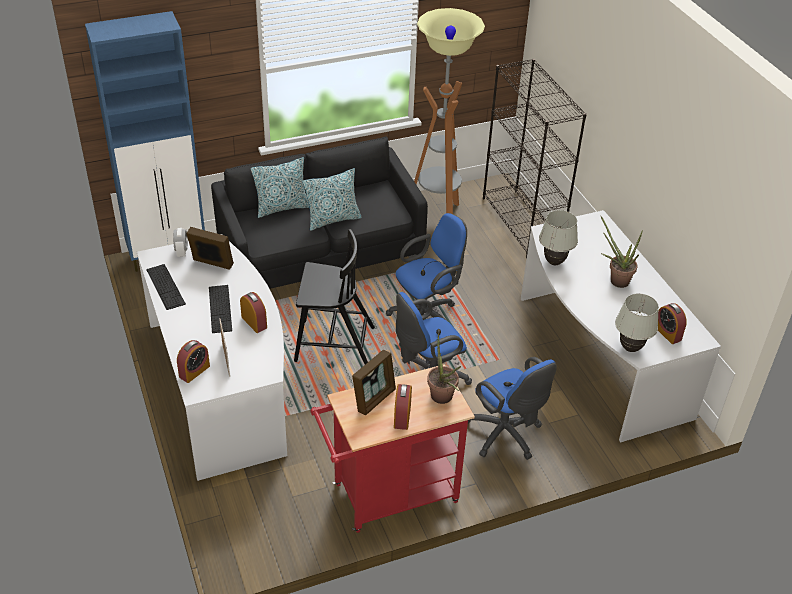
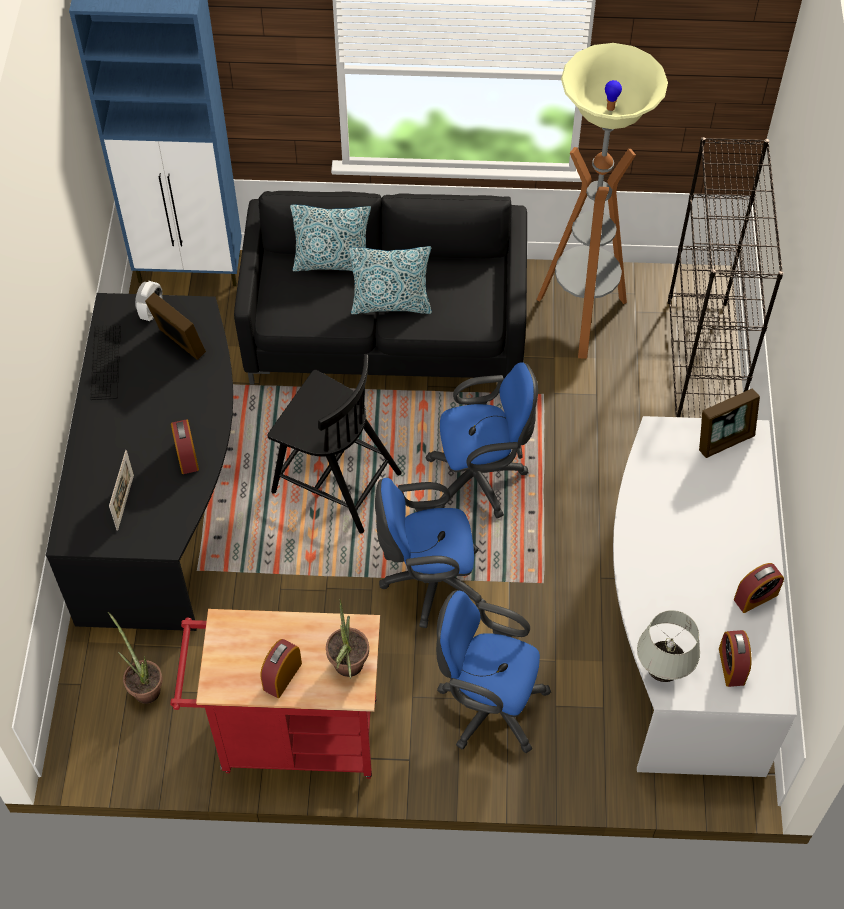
camera: 25 degrees right, 15 degrees up
(194, 371) = (79, 507): alarm clock -> alarm clock (755, 597)
(220, 308) = (155, 420): keyboard -> none
(221, 385) = (165, 497): white desk -> black desk
(374, 399) = (262, 636): picture frame -> picture frame (724, 440)
(506, 436) = (487, 704): blue office chair -> blue office chair turned 120 degrees clockwise
(554, 262) = (640, 490): white table lamp -> none
(615, 280) = (711, 550): potted plant -> potted plant (144, 686)

